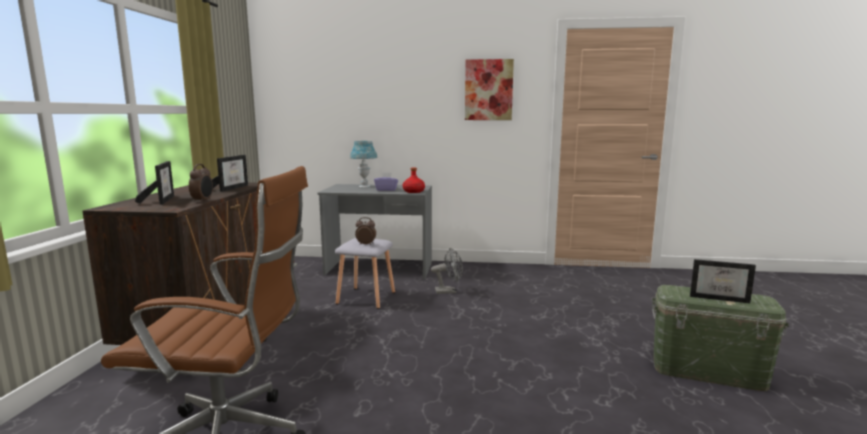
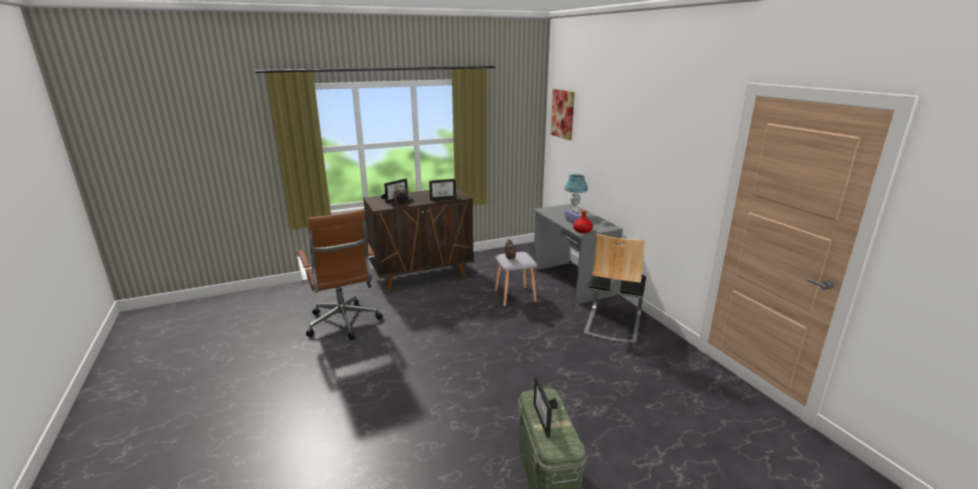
camera: 60 degrees right, 10 degrees up
(449, 291) = (564, 321): grey fan -> none
(478, 277) = (612, 324): none -> chair
(488, 90) = (676, 151): picture -> picture (563, 114)

